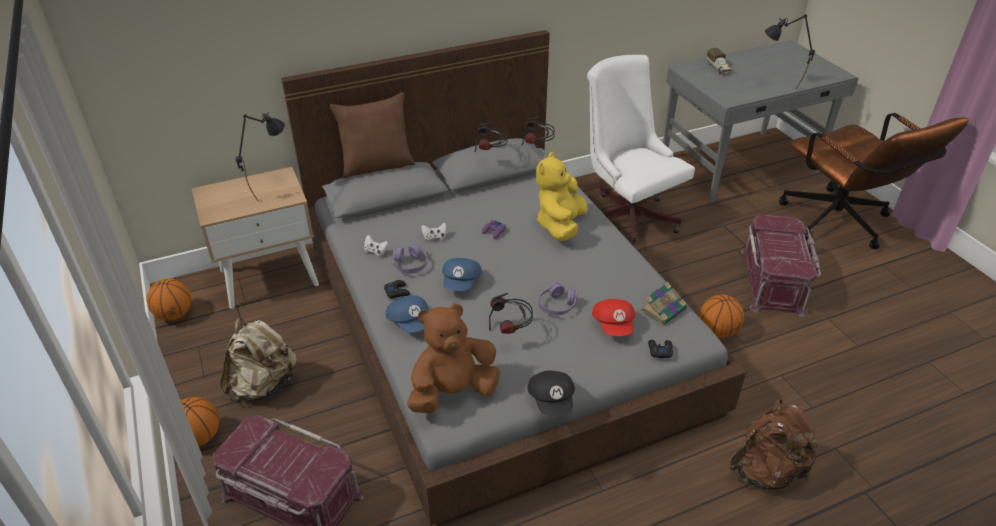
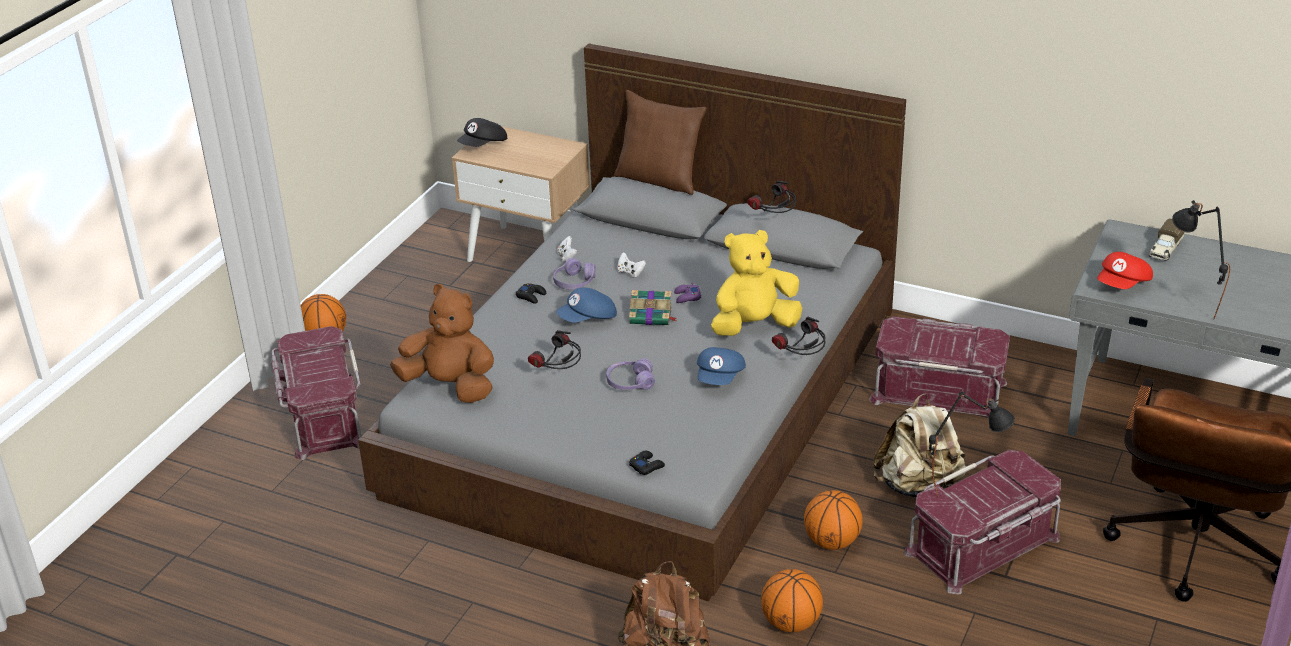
camera: 50 degrees right, 5 degrees down
(174, 314) = (425, 242): basketball -> basketball (791, 623)
(263, 385) = (409, 331): beige backpack -> beige backpack (919, 486)
(270, 189) = (540, 155): black table lamp -> black table lamp (964, 491)
(410, 322) = (503, 323): blue cap -> blue cap (720, 378)
(537, 149) = (830, 239): headphones -> headphones (801, 361)
(552, 400) = (504, 438): black cap -> black cap (483, 145)
(614, 325) = (647, 425): red cap -> red cap (1123, 284)
(626, 216) = (939, 390): white office chair -> red storage box
(664, 309) = (711, 443): book -> book (652, 316)

